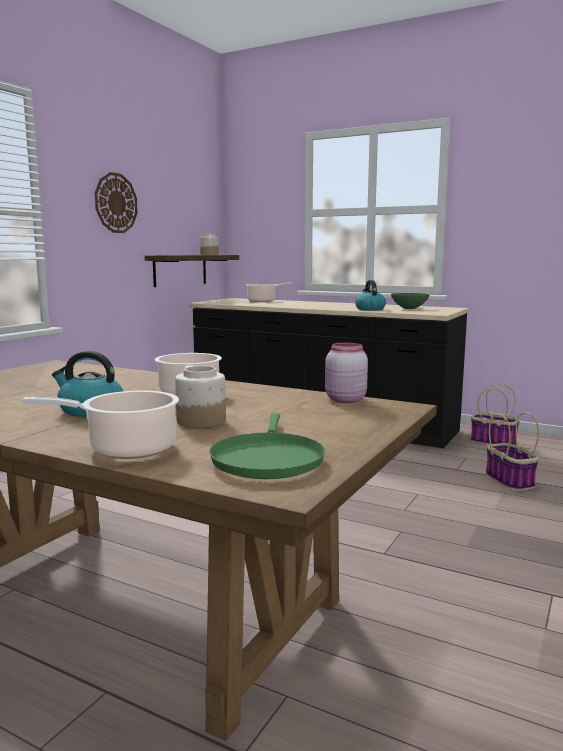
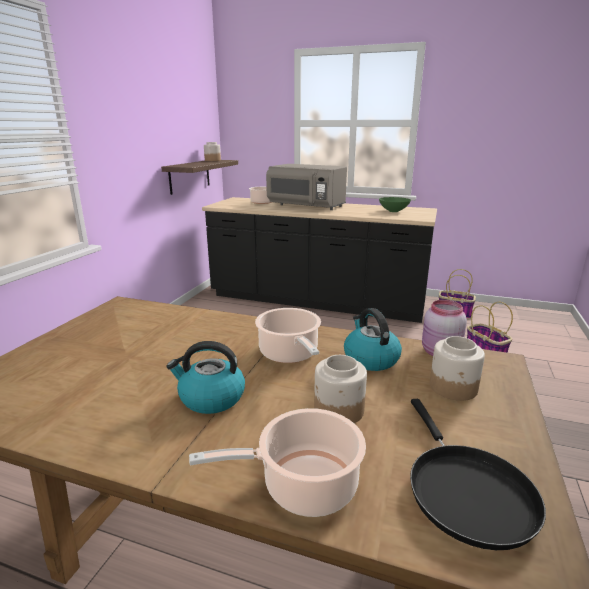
camera: 10 degrees left, 10 degrees up
(115, 203) = (134, 119): wall clock -> none
(267, 459) = (466, 491): green frying pan -> black frying pan
(308, 304) = (306, 206): none -> grey microwave
(330, 417) = (453, 387): none -> jar
(369, 309) = (363, 213): kettle -> kettle (370, 358)

